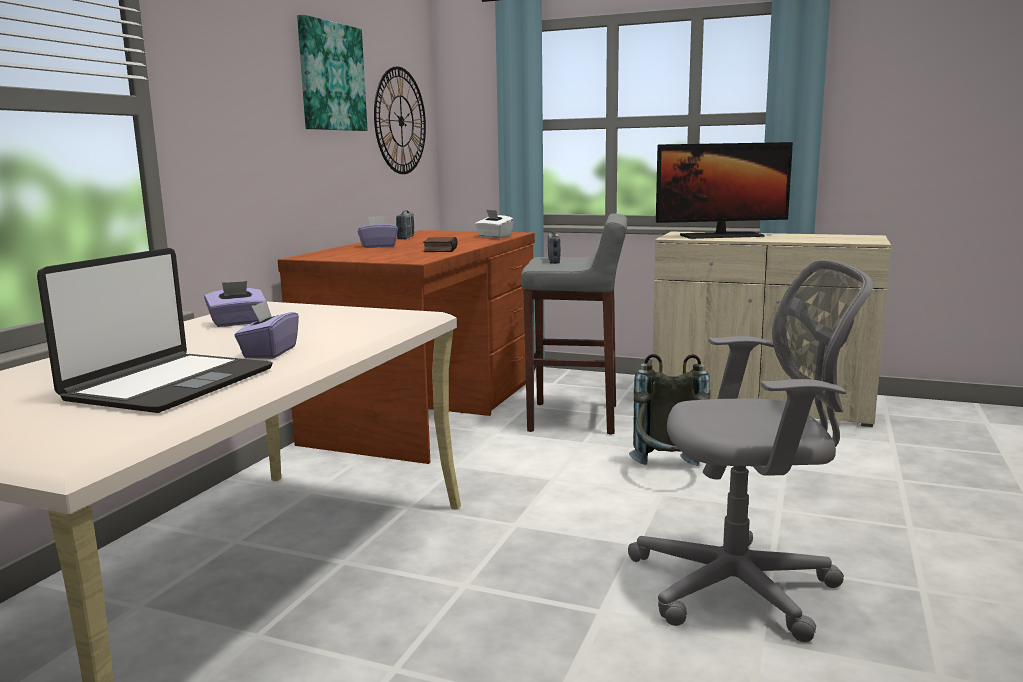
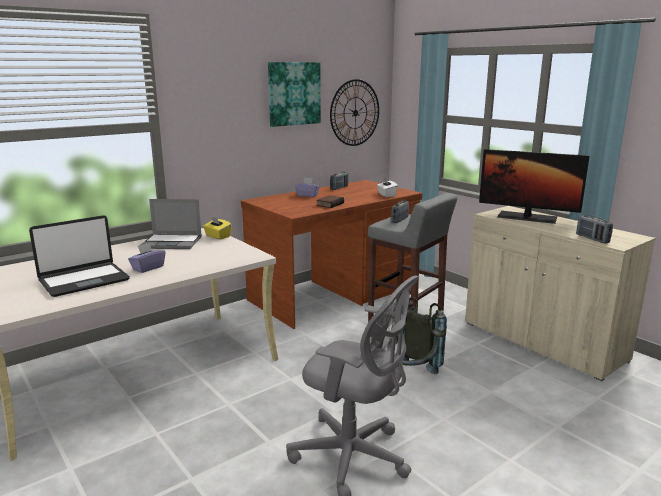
camera: 30 degrees right, 5 degrees up
(238, 323) = (173, 243): purple tissue box -> laptop
(305, 307) = (217, 236): none -> yellow tissue box
(836, 241) = (592, 239): none -> radio

